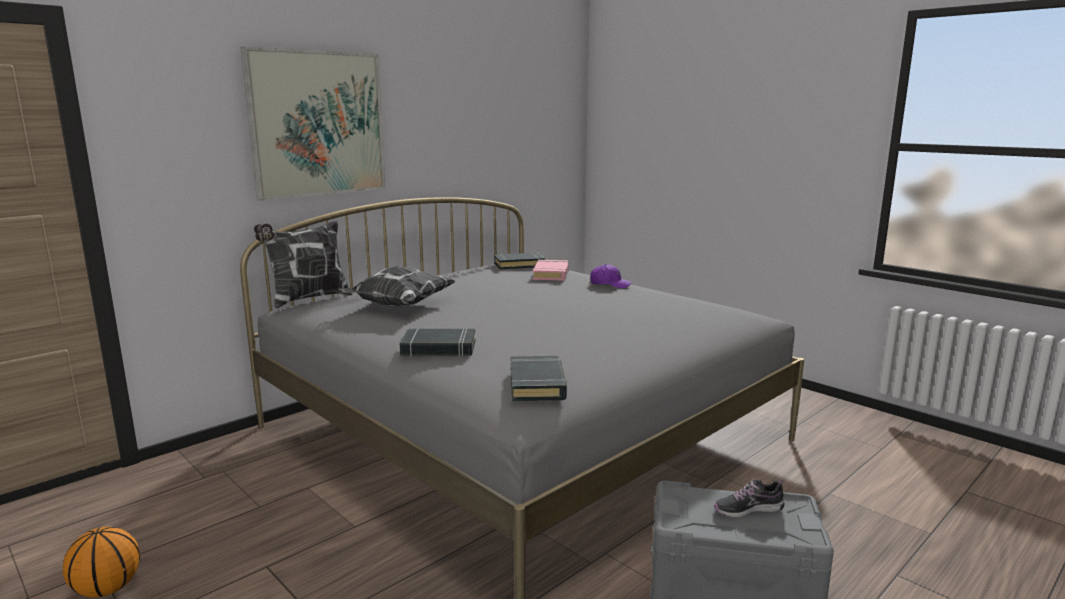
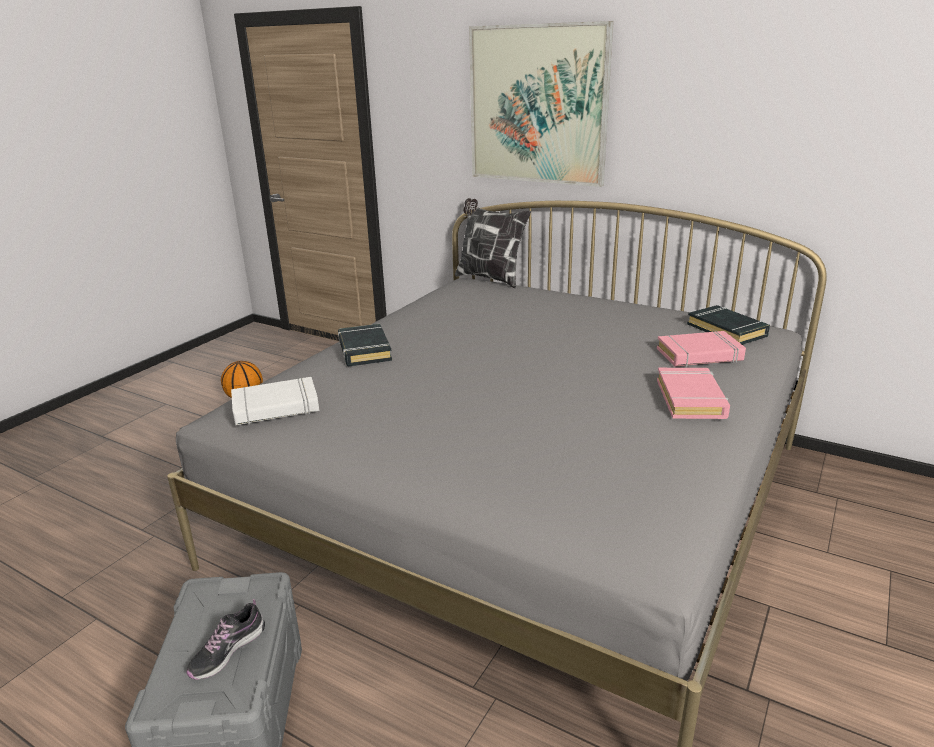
camera: 75 degrees right, 10 degrees up
(397, 306) = (485, 310): pillow -> none
(537, 384) = (276, 407): black book -> white book
(610, 284) = (691, 399): purple cap -> pink book
(748, 509) = (227, 651): shoe -> shoe turned 120 degrees counterclockwise

